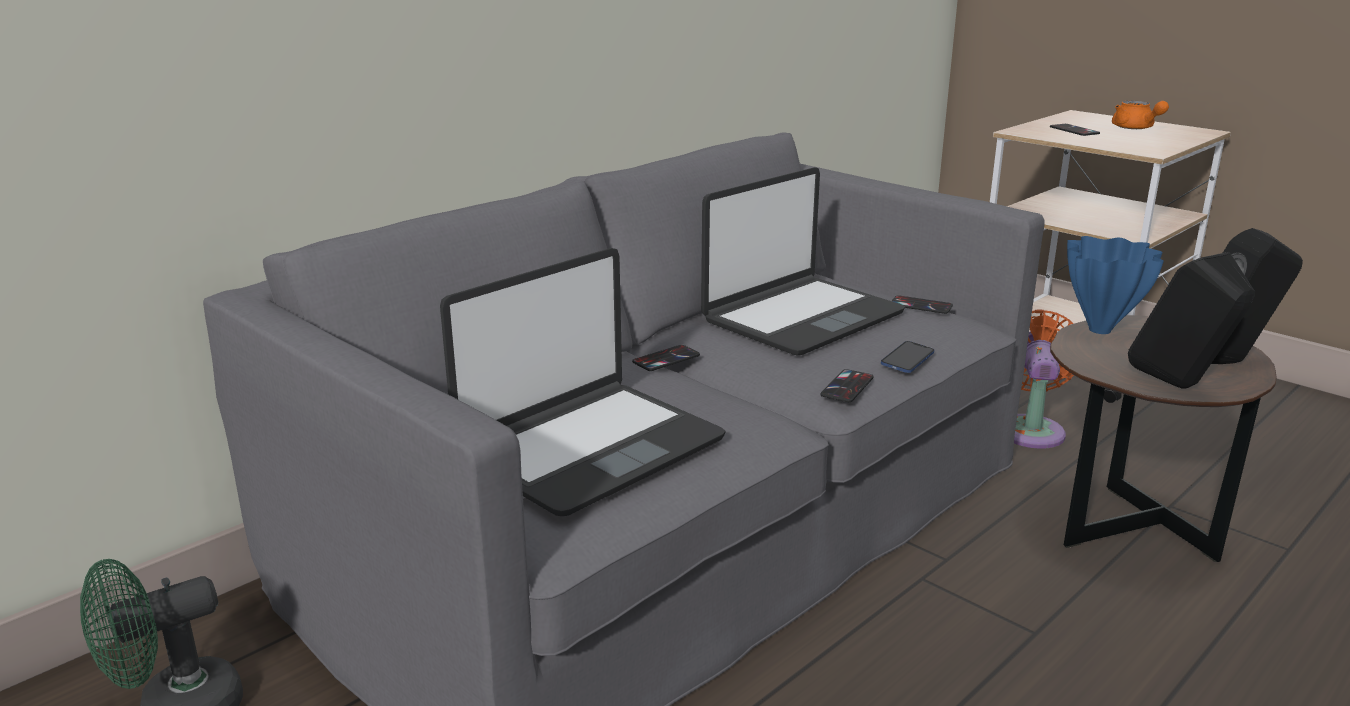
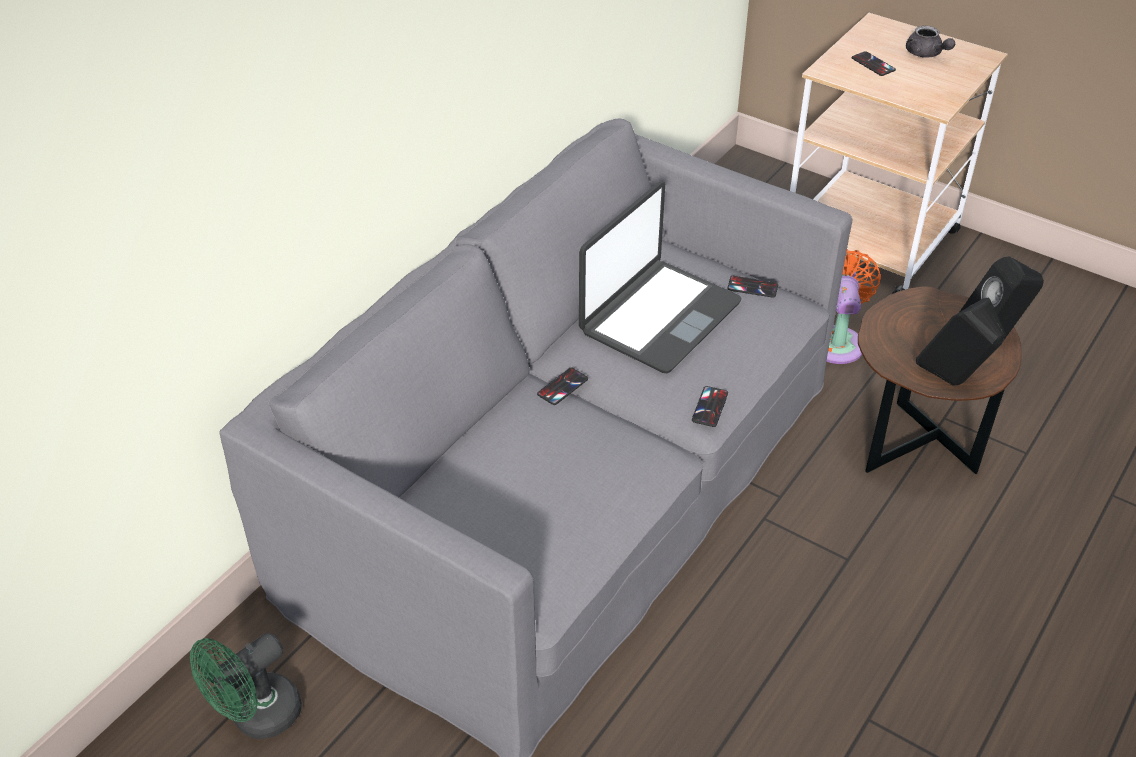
camera: 10 degrees left, 20 degrees up
(589, 448) = (537, 507): laptop -> none
(907, 359) = (750, 364): phone -> none
(1101, 330) = (895, 311): blue vase -> none
(1135, 128) = (926, 54): orange teapot -> grey teapot

